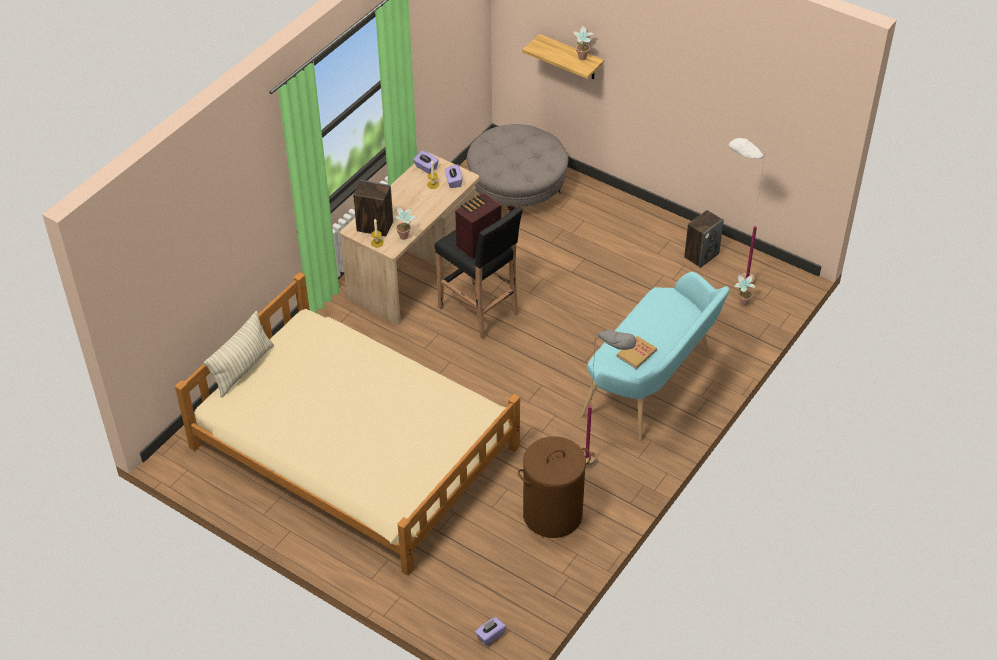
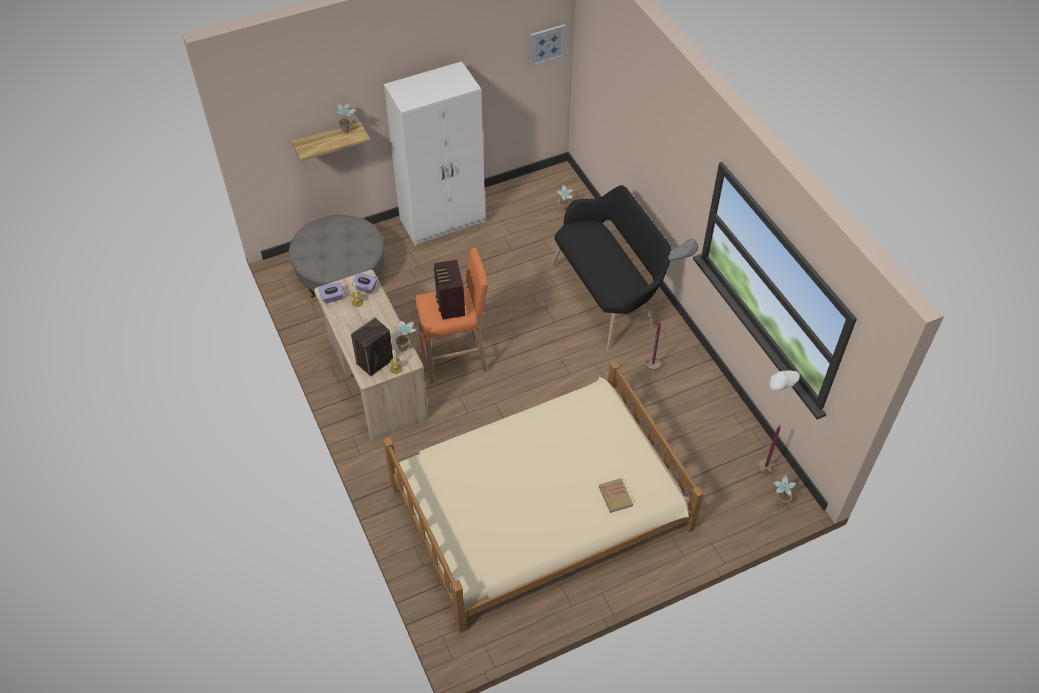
camera: 60 degrees left, 5 degrees up
(243, 368) = (436, 539): pillow -> none
(479, 311) = (455, 359): black stool -> orange stool
(490, 635) = (779, 502): purple tissue box -> potted plant
(552, 515) = (689, 411): brown laundry basket -> none
(636, 353) = (616, 274): book -> book (615, 496)
(644, 224) = (443, 221): none -> white wardrobe
(653, 387) = (607, 296): turquoise bench -> black bench
(701, 255) = (500, 207): speaker -> none
(732, 280) = (538, 203): white floor lamp -> white floor lamp (756, 477)
(813, 119) = (547, 44): none -> picture

